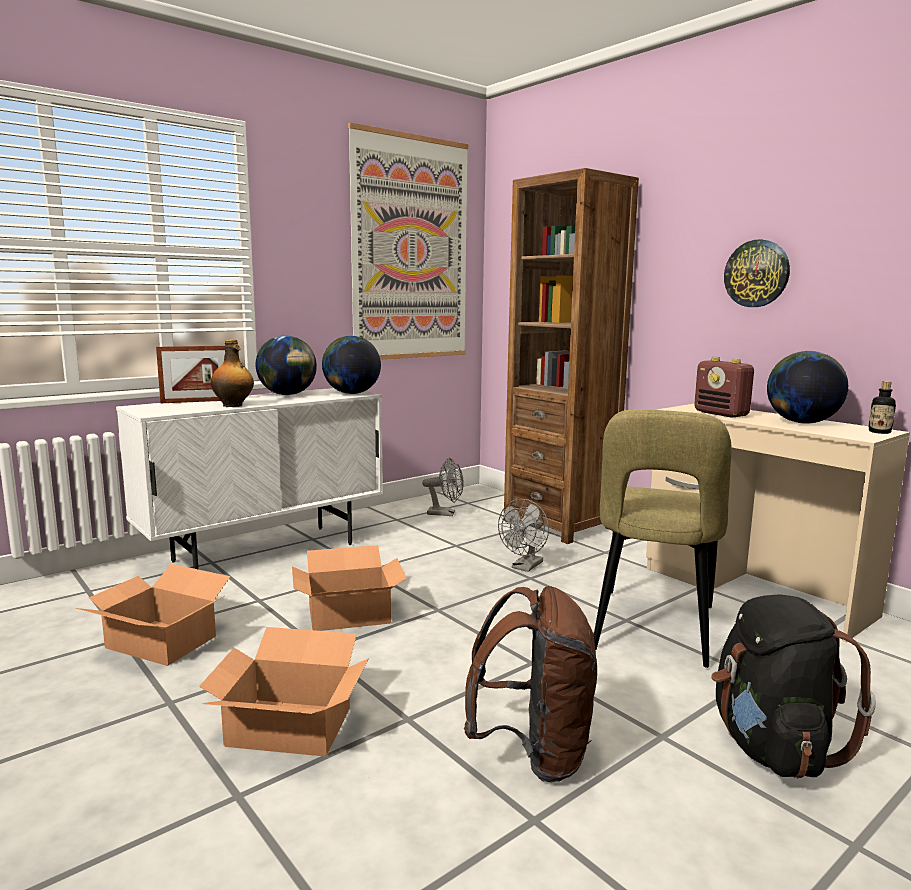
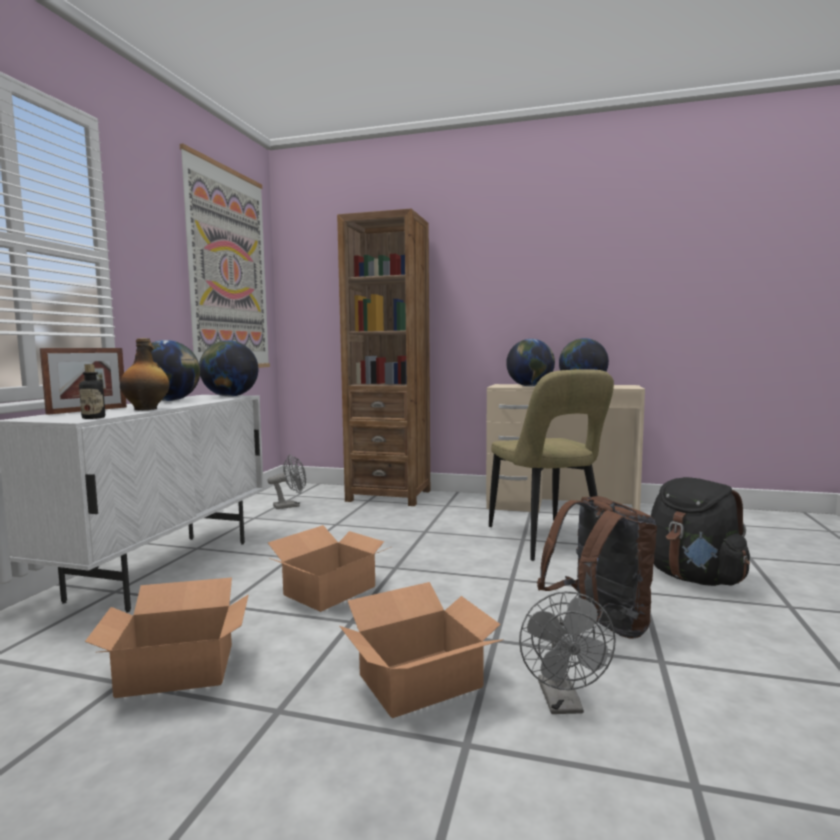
camera: 35 degrees left, 5 degrees down
(525, 567) = (410, 526): grey fan -> grey fan (563, 704)
(721, 414) = (530, 386): radio -> globe
(757, 273) = (527, 292): wall clock -> none
(879, 432) = (629, 385): bottle -> bottle (93, 418)

